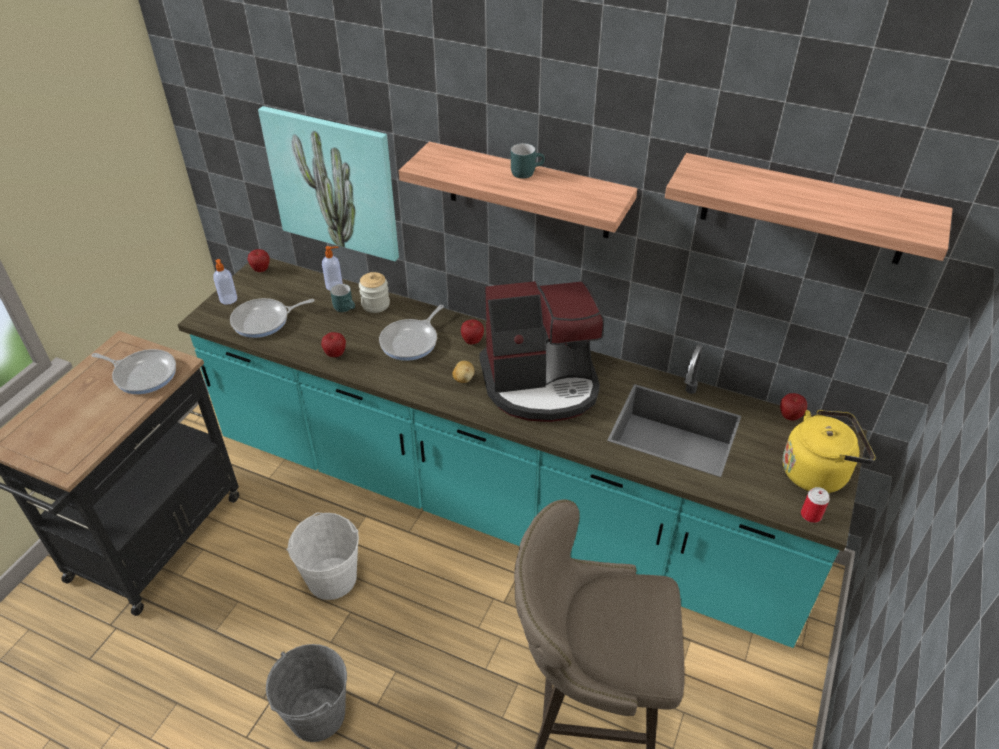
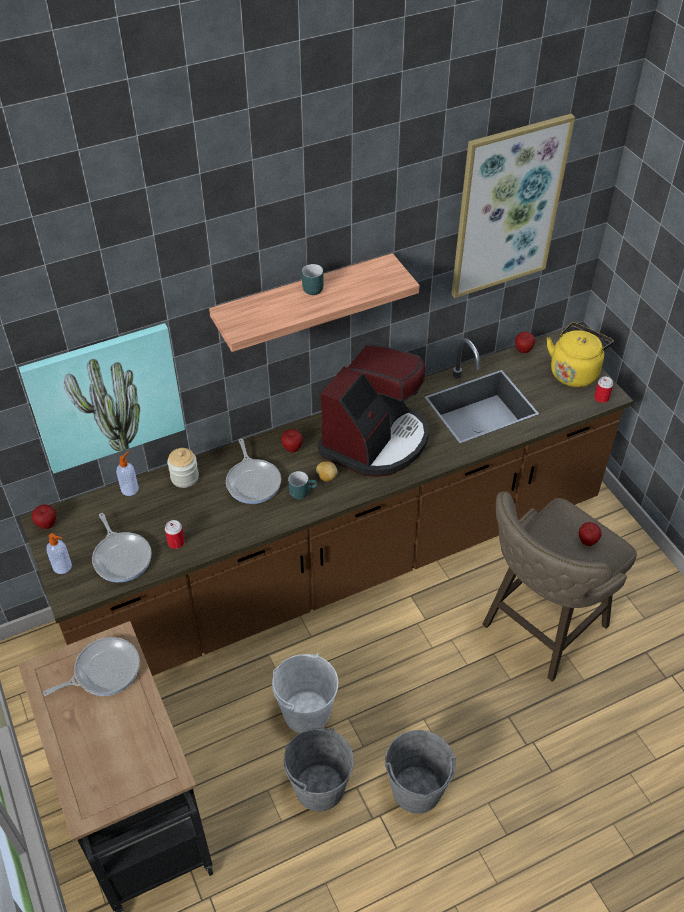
camera: 50 degrees left, 5 degrees up
(264, 321) = (122, 557): frying pan -> frying pan turned 45 degrees counterclockwise
(266, 636) = (319, 787): none -> grey bucket
(305, 338) = (176, 542): none -> can
(335, 354) = (217, 534): apple -> apple (587, 541)
(346, 307) = (167, 497): turquoise mug -> turquoise mug (302, 491)
(499, 505) = (341, 566): turquoise counter -> brown counter
(804, 210) = (507, 208): shelf -> picture

